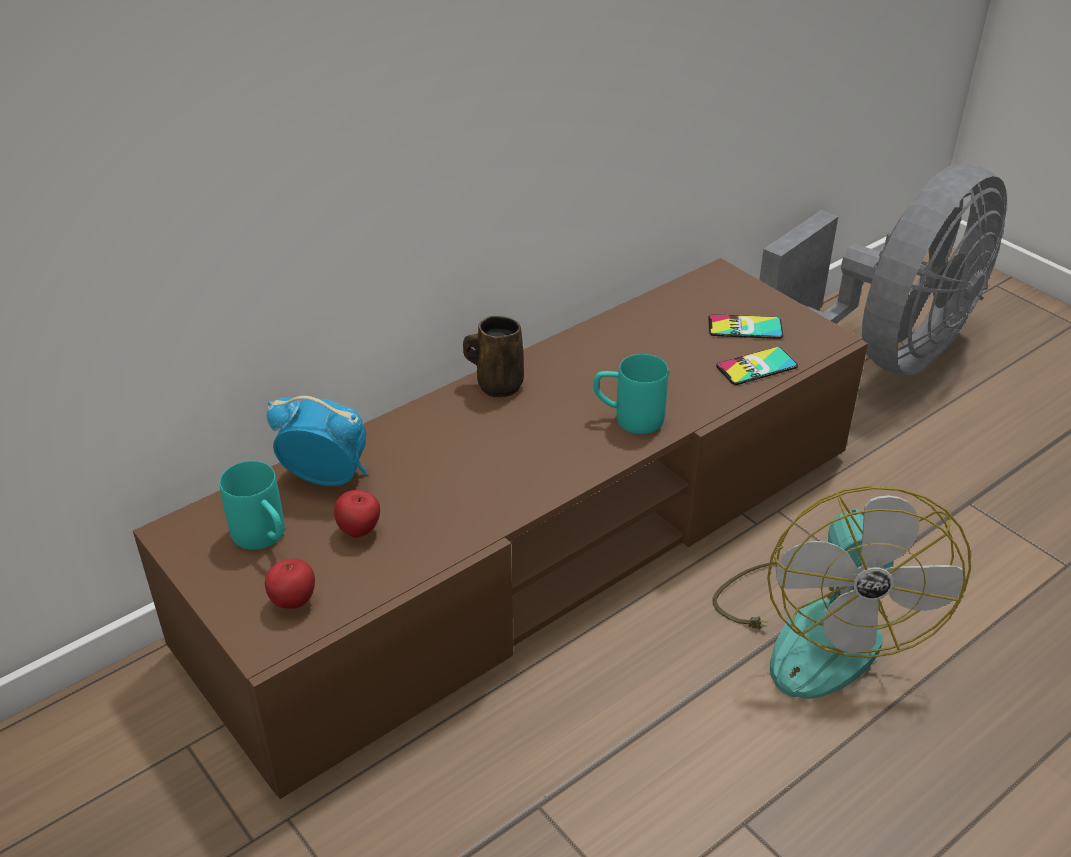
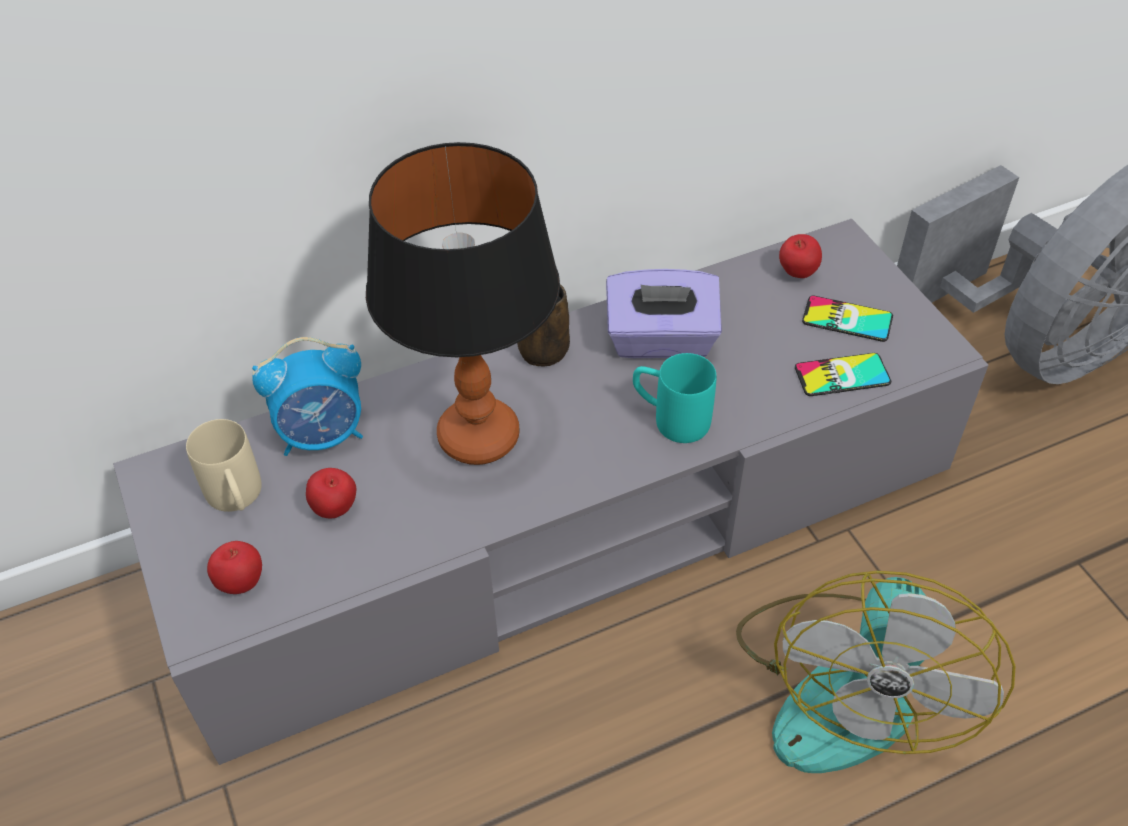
camera: 15 degrees right, 10 degrees up
(265, 538) = (237, 499): turquoise mug -> beige mug
(326, 477) = (323, 435): alarm clock -> alarm clock turned 135 degrees clockwise
(467, 457) = (478, 437): none -> table lamp
(535, 546) = (566, 521): brown tv stand -> grey tv stand
(598, 364) = (661, 341): none -> purple tissue box
(692, 301) = (797, 274): none -> apple

